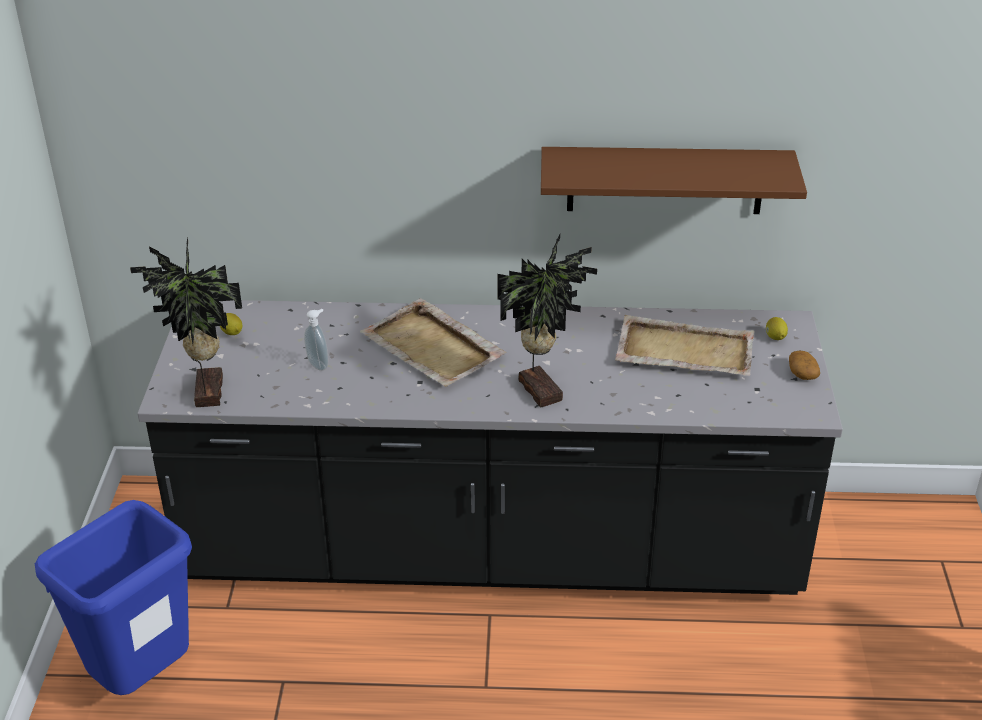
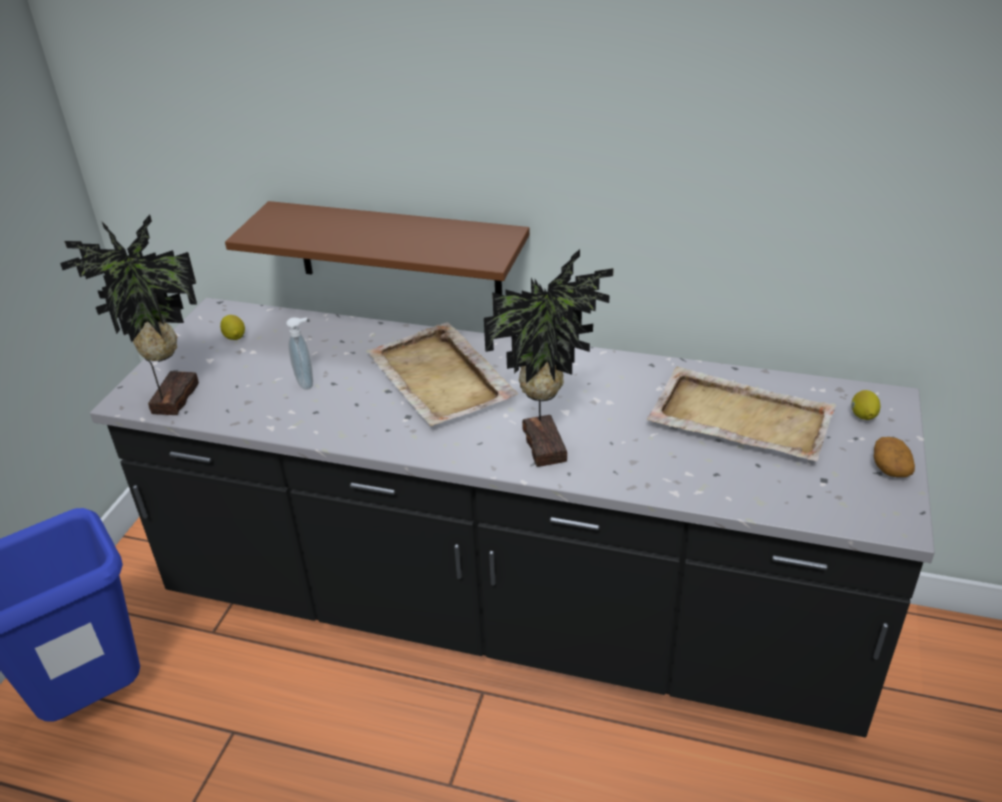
camera: 15 degrees right, 0 degrees up
(665, 180) = (739, 201): brown shelf -> brown shelf (398, 249)

